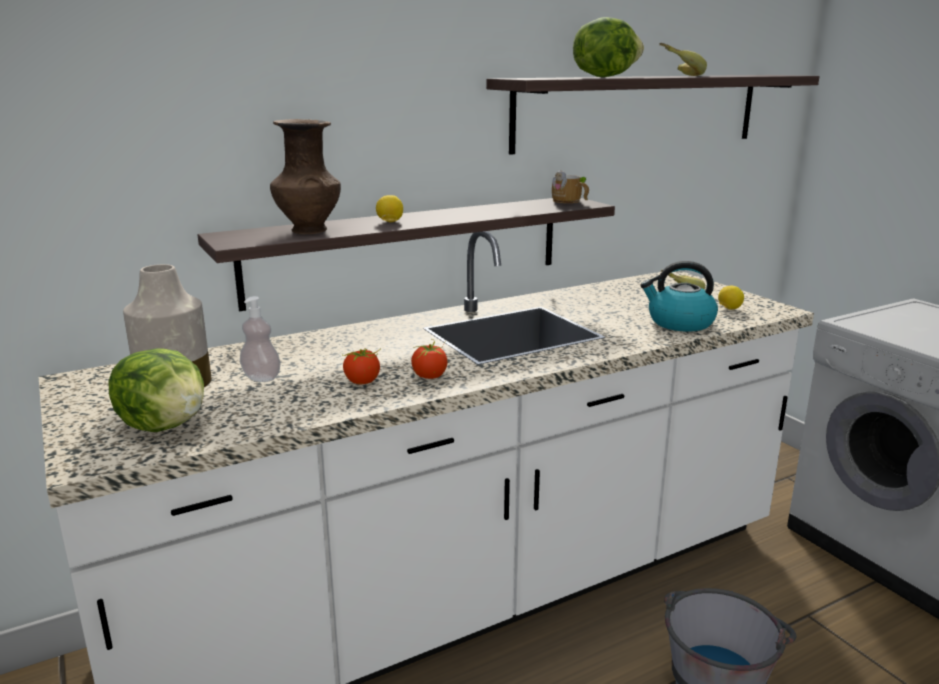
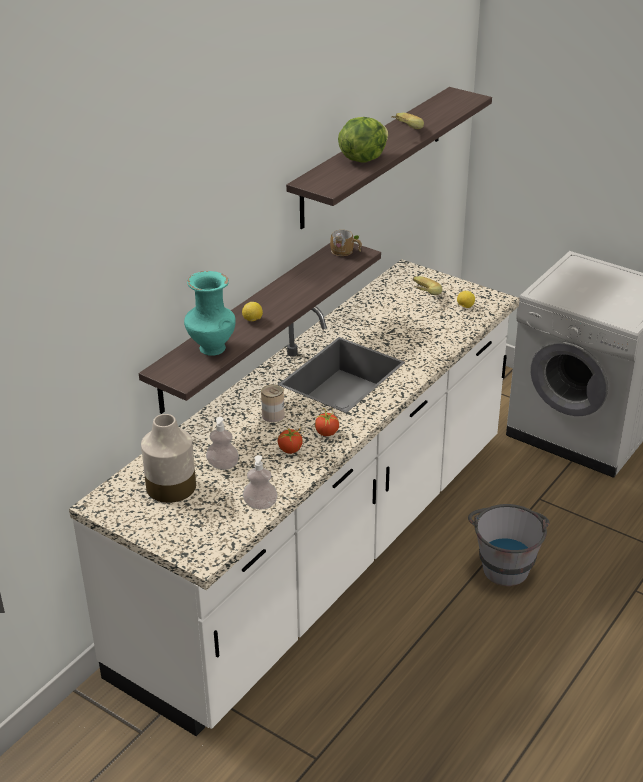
camera: 25 degrees left, 15 degrees up
(165, 425) = (212, 520): lettuce -> none
(248, 424) = (260, 504): none -> soap dispenser
(308, 230) = (211, 348): brown vase -> turquoise vase
(383, 349) = (273, 415): none -> can
(679, 323) = (442, 333): kettle -> none

